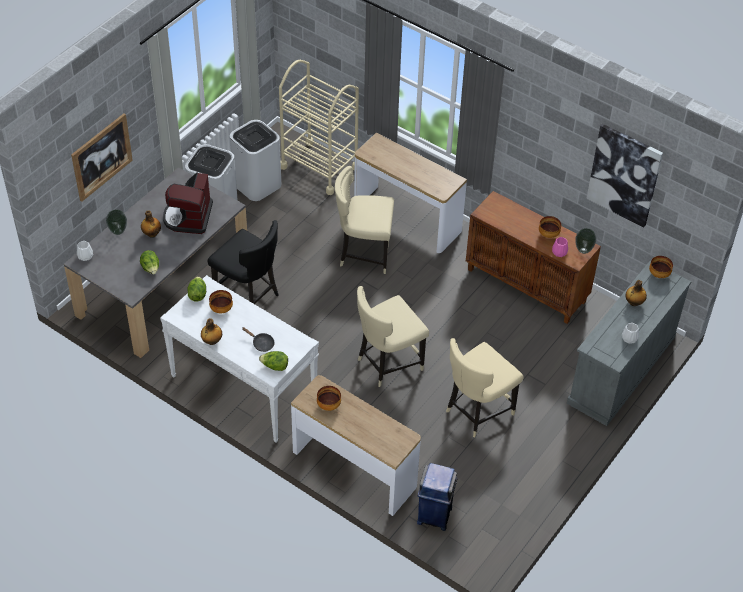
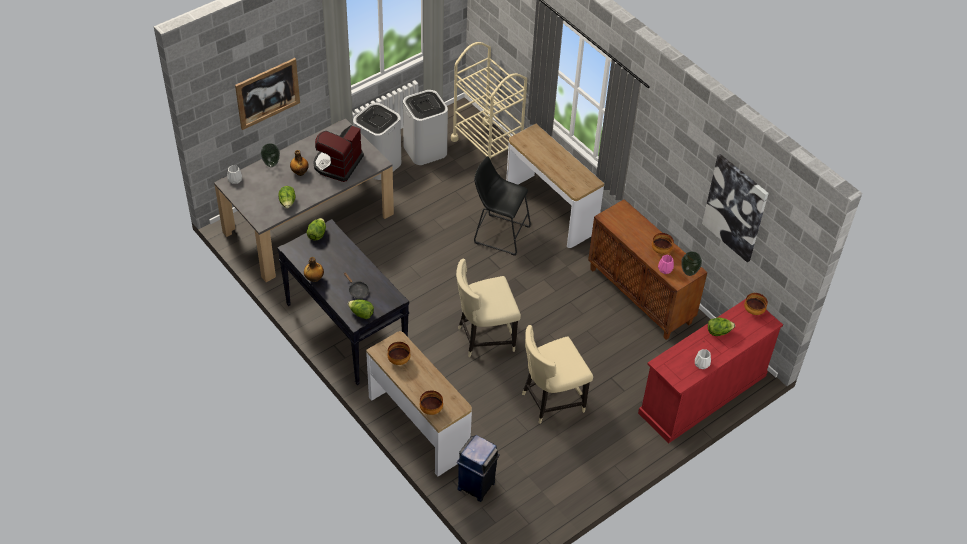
camera: 15 degrees right, 0 degrees up
(221, 309) = (333, 252): bowl -> bowl (431, 409)
(243, 388) = (345, 329): white console table -> black console table
(248, 296) = (380, 249): black chair -> none
(363, 254) = (499, 233): beige chair -> black stool
(621, 370) = (702, 395): grey dresser -> red dresser
(633, 303) = (718, 332): bottle -> lettuce

